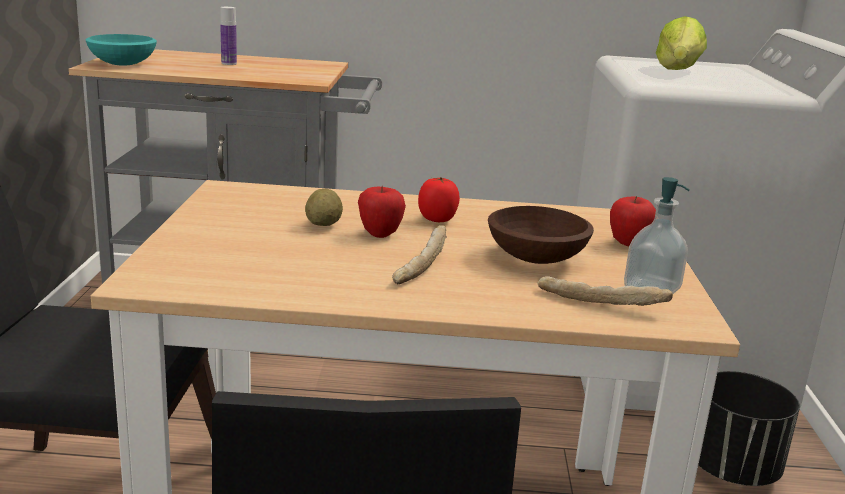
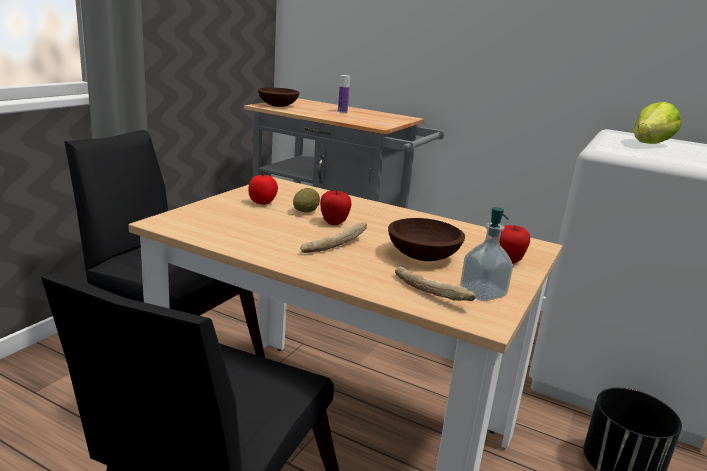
camera: 25 degrees right, 0 degrees up
(122, 63) = (278, 105): turquoise bowl -> brown bowl
(437, 219) = (385, 221): tomato -> tomato (263, 203)

